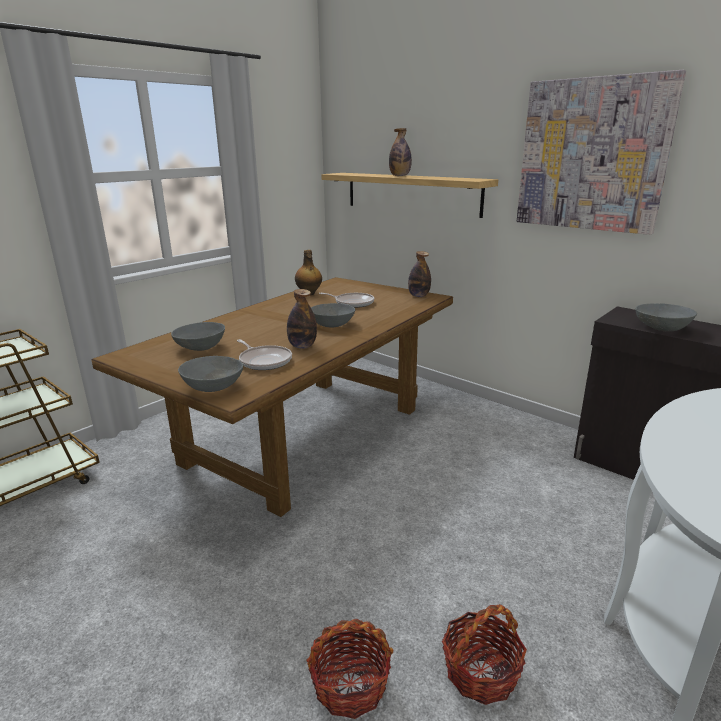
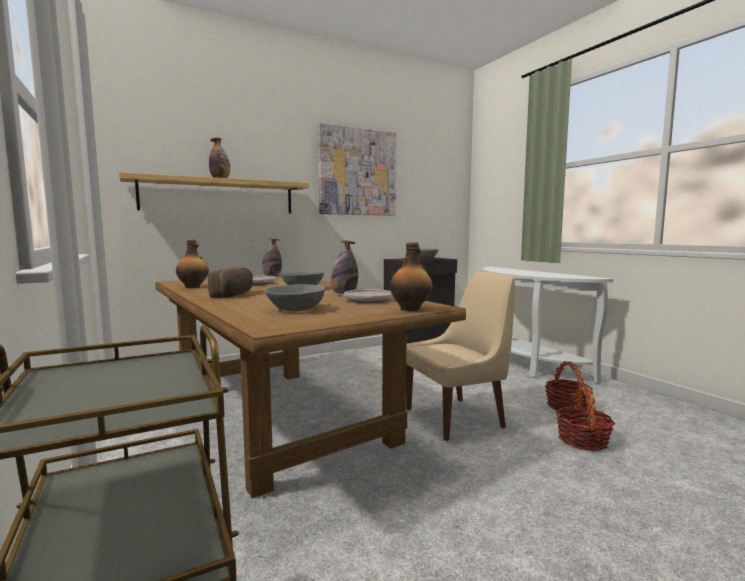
camera: 70 degrees left, 15 degrees down
(212, 387) = (411, 309): grey bowl -> bottle
(273, 314) = (234, 294): none -> bread
(364, 545) = (457, 417): none -> beige chair

